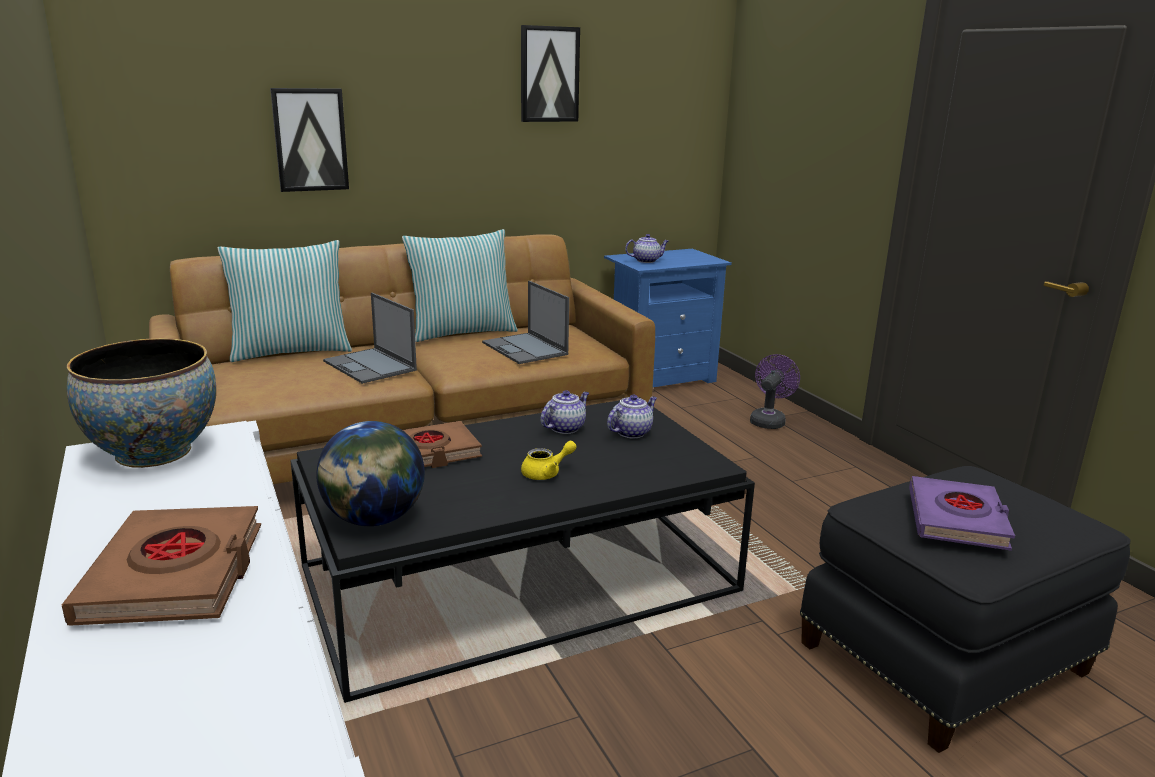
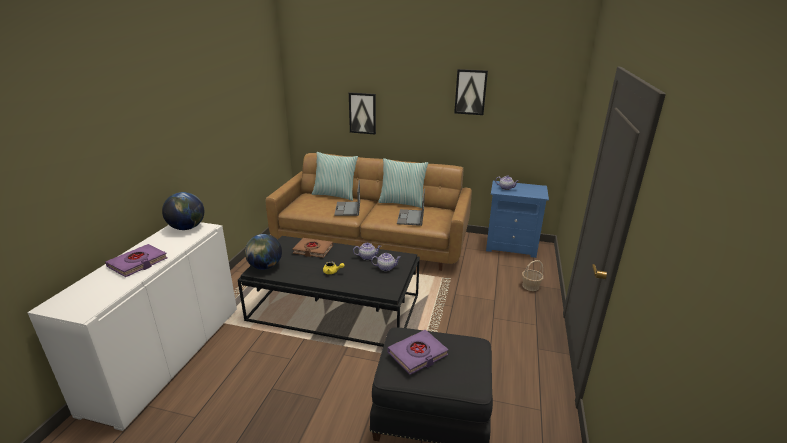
camera: 40 degrees right, 5 degrees up
(154, 452) = (187, 227): bowl -> globe
(175, 574) = (138, 263): brown book -> purple book
(769, 420) = (530, 286): purple fan -> basket

